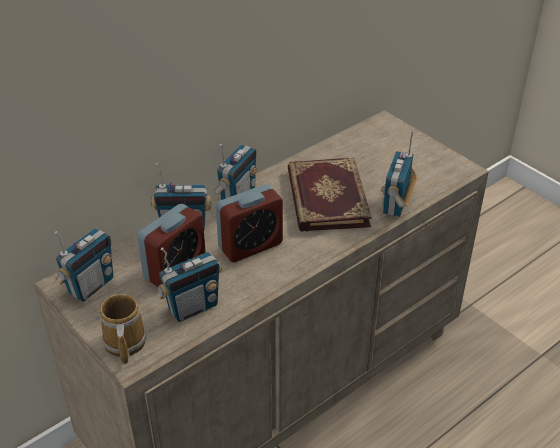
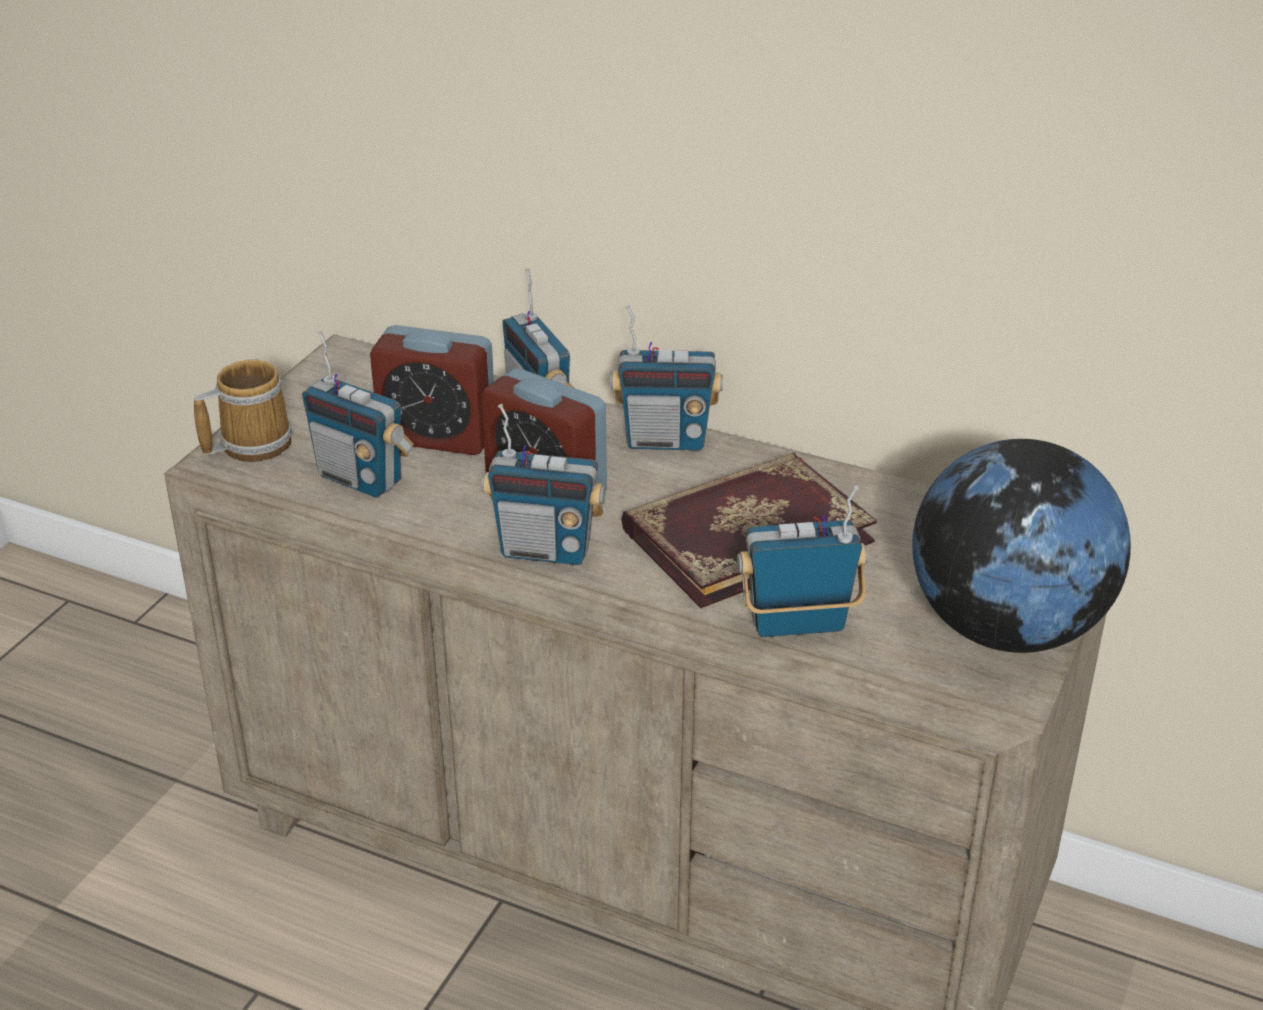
camera: 65 degrees right, 5 degrees down
(90, 286) = (354, 378): radio -> radio (546, 550)
(426, 156) = (1006, 628): none -> globe

